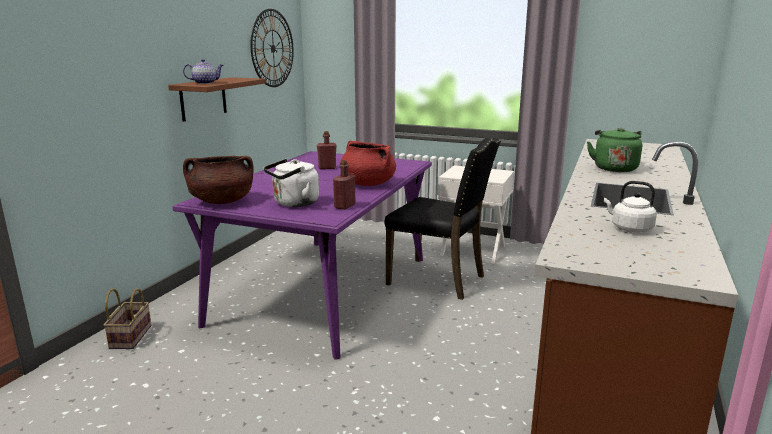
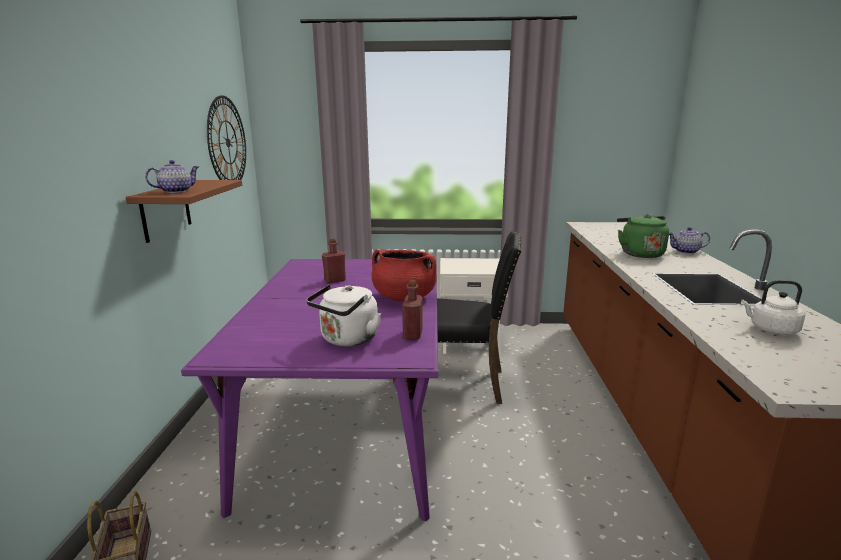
camera: 20 degrees left, 0 degrees up
(222, 201) = (249, 351): brown cooking pot -> none
(669, 171) = (686, 251): none -> teapot

